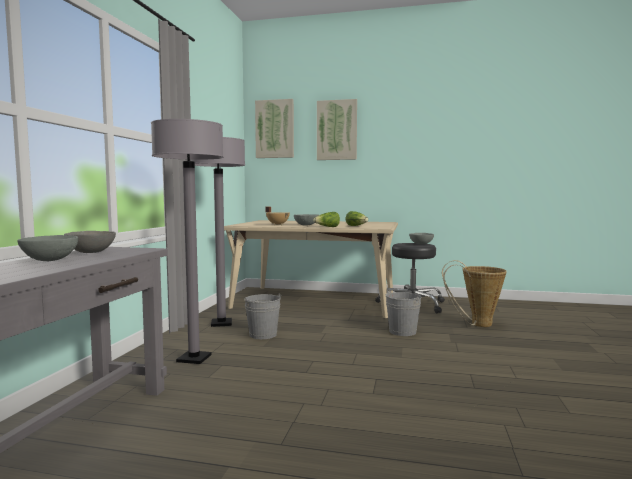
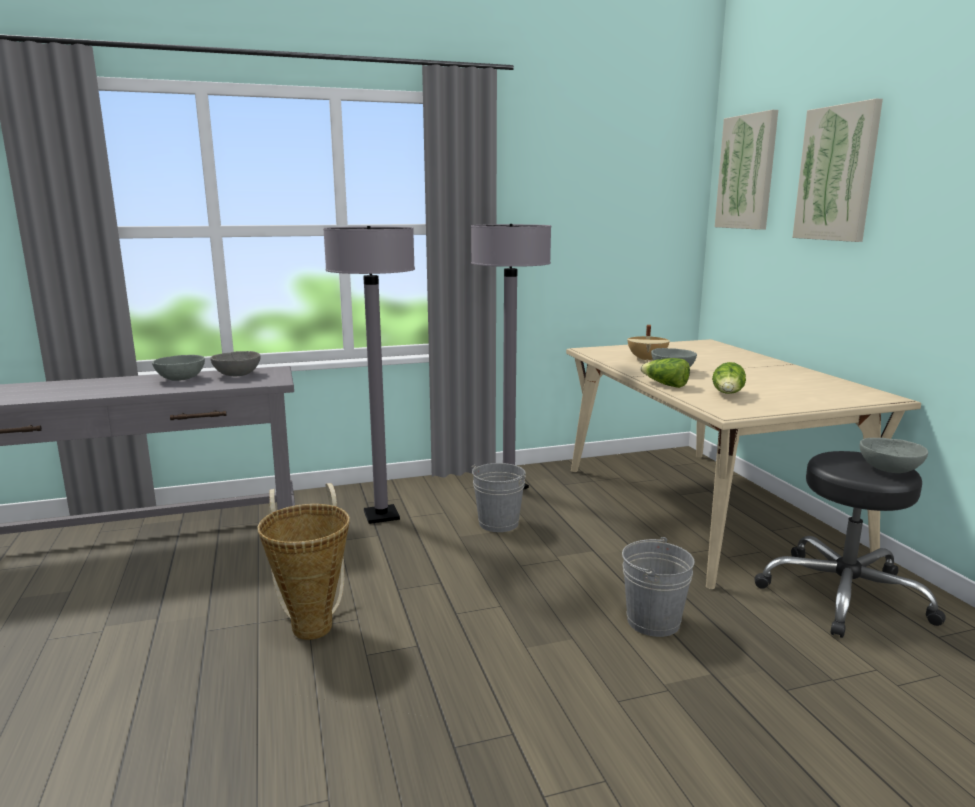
camera: 60 degrees right, 10 degrees up
(476, 324) = (833, 699): basket -> basket (312, 623)

